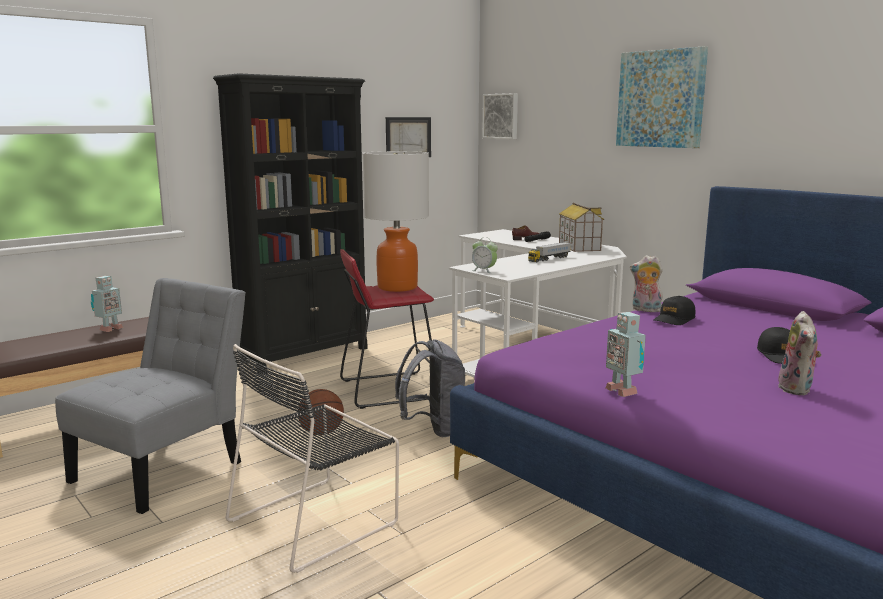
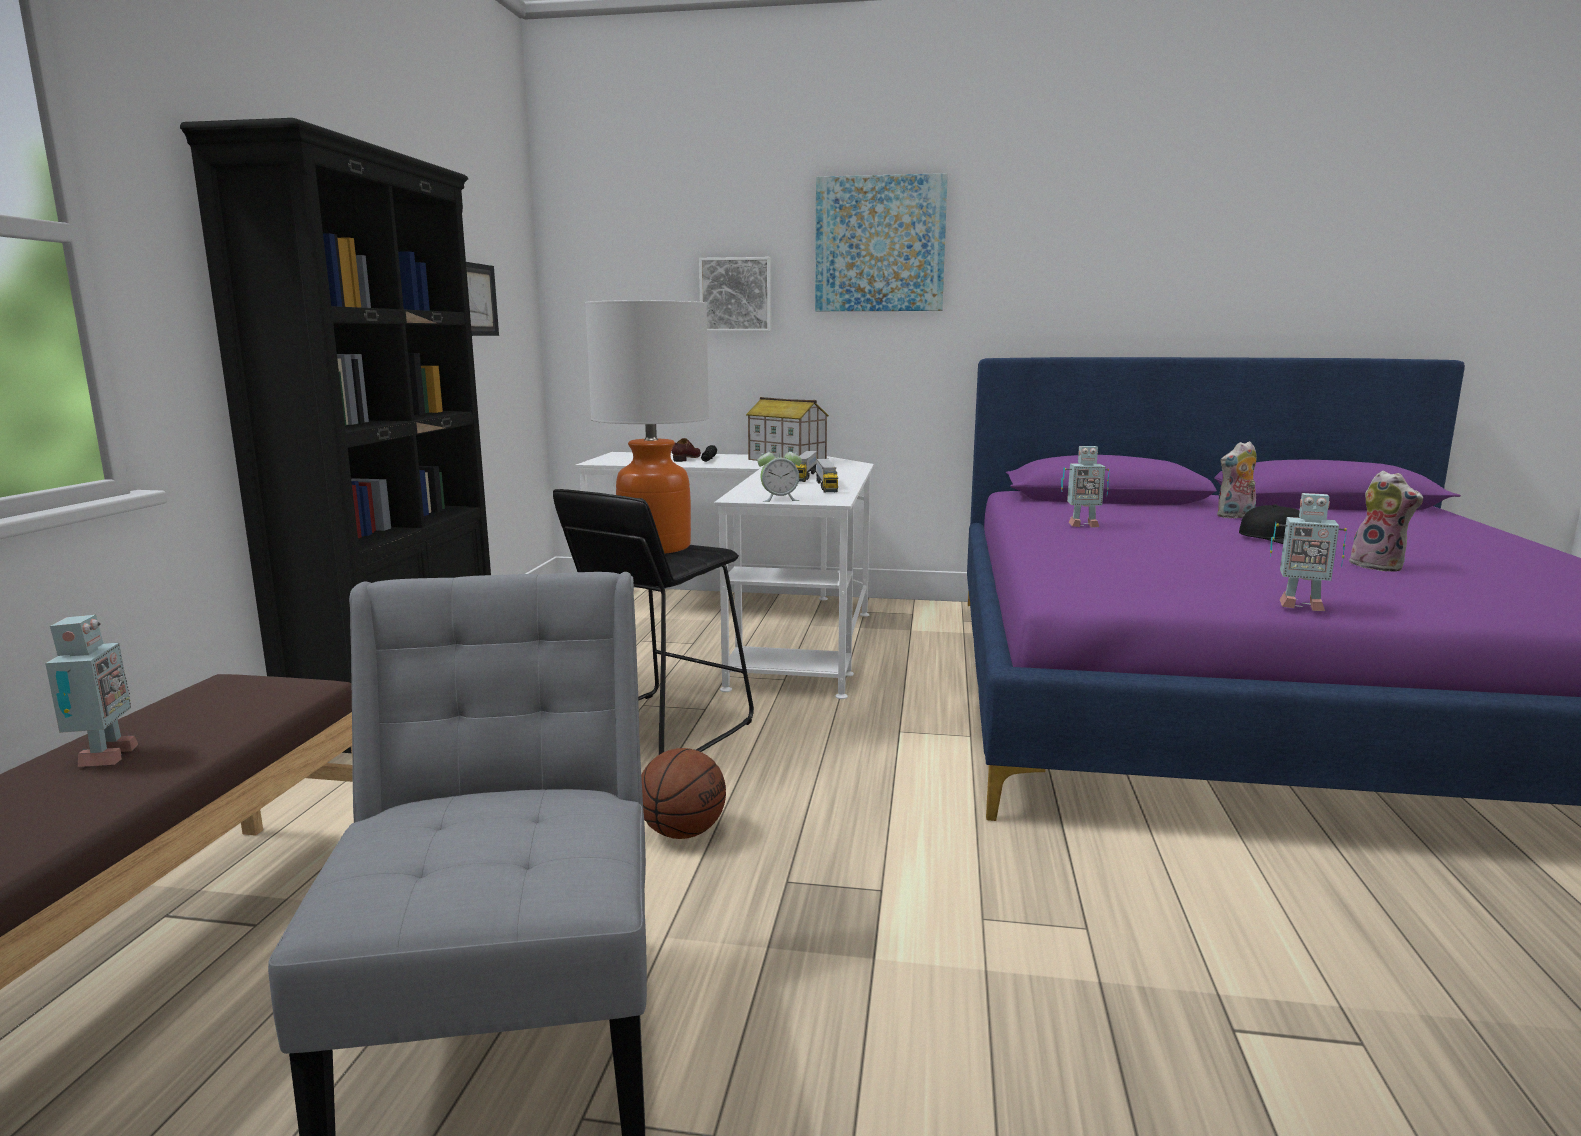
camera: 40 degrees left, 0 degrees up
(317, 520) = (952, 972): black chair -> none
(388, 389) = (656, 730): red stool -> black stool
(433, 429) = (831, 764): grey backpack -> none
(501, 116) = (589, 271): picture -> picture (736, 295)
(538, 267) = (826, 486): none -> toy truck
(645, 310) = (1022, 521): plush toy -> plush toy (1235, 516)
(674, 319) = (1082, 525): black cap -> toy robot

